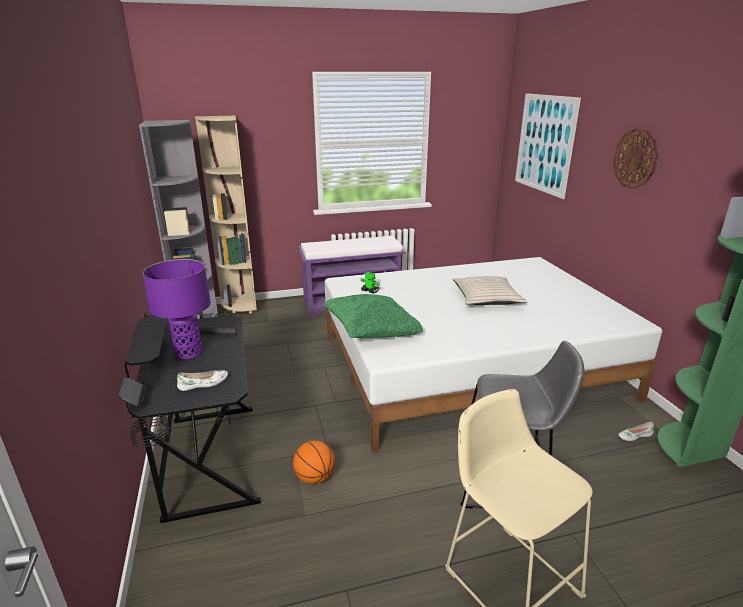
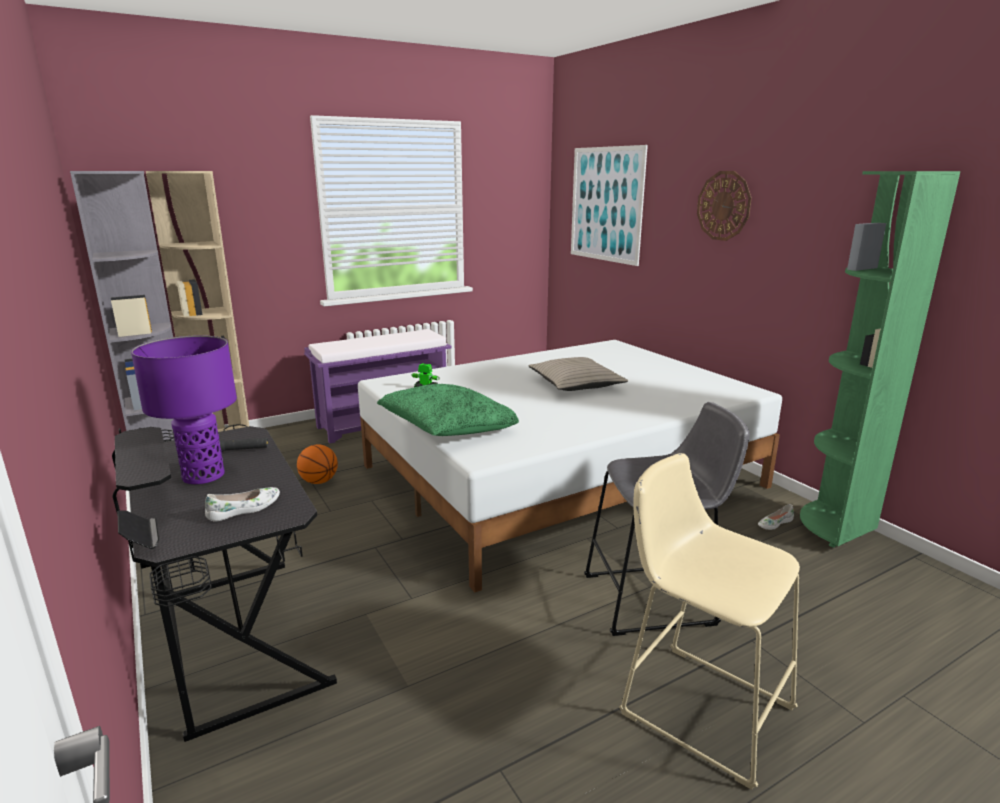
camera: 15 degrees left, 5 degrees down
(315, 477) = (405, 636): basketball -> basketball (319, 481)

